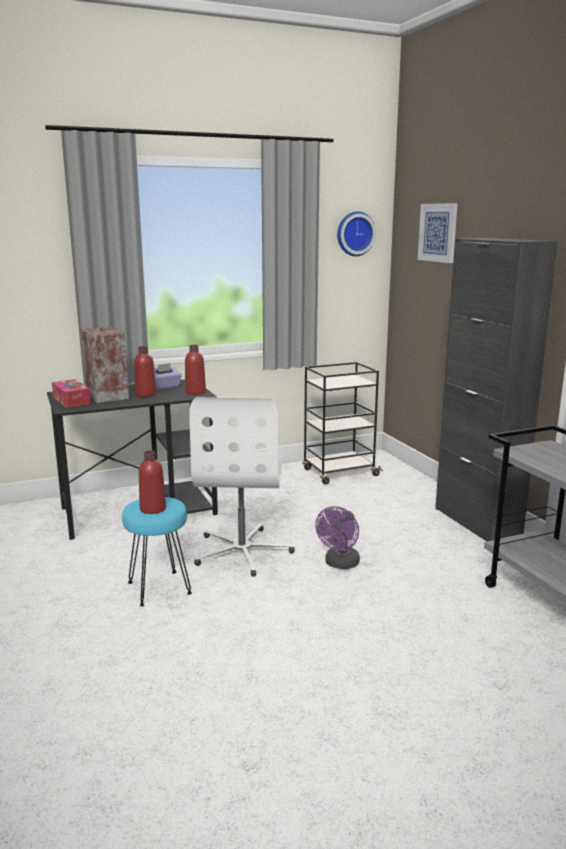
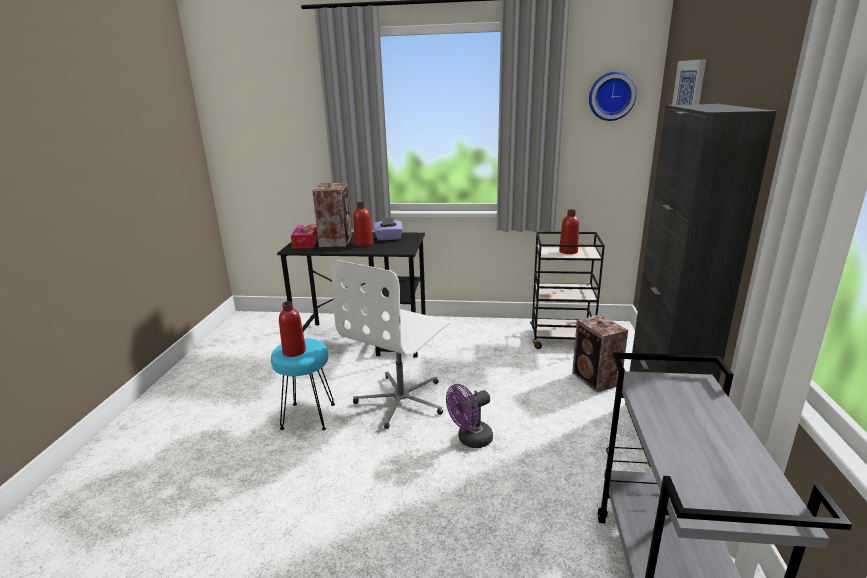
camera: 30 degrees right, 5 degrees up
(195, 392) = (403, 247): red bottle -> red bottle (568, 251)
(397, 497) = (596, 380): none -> speaker

